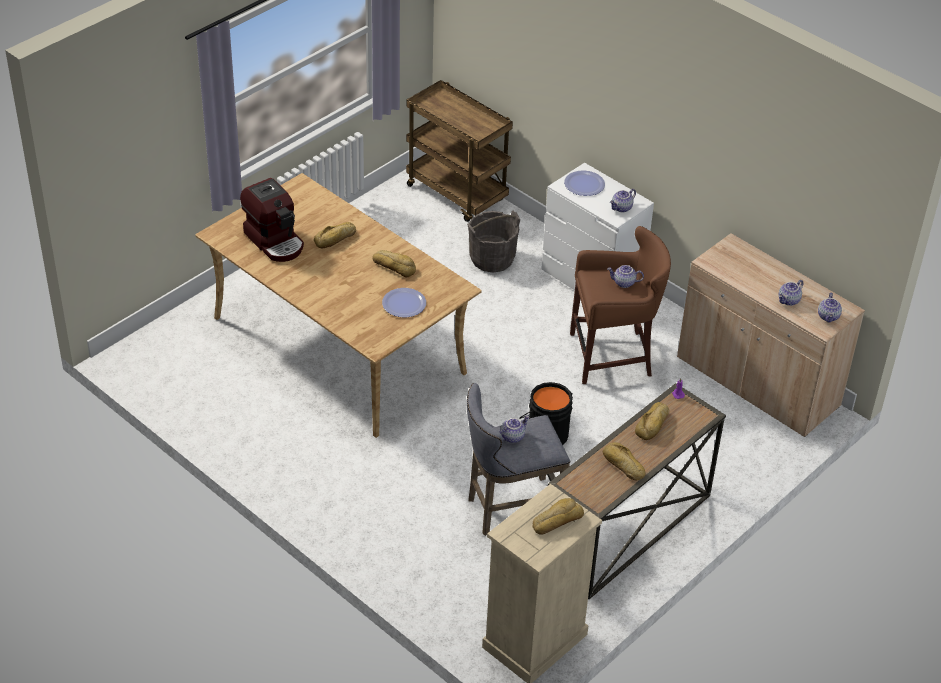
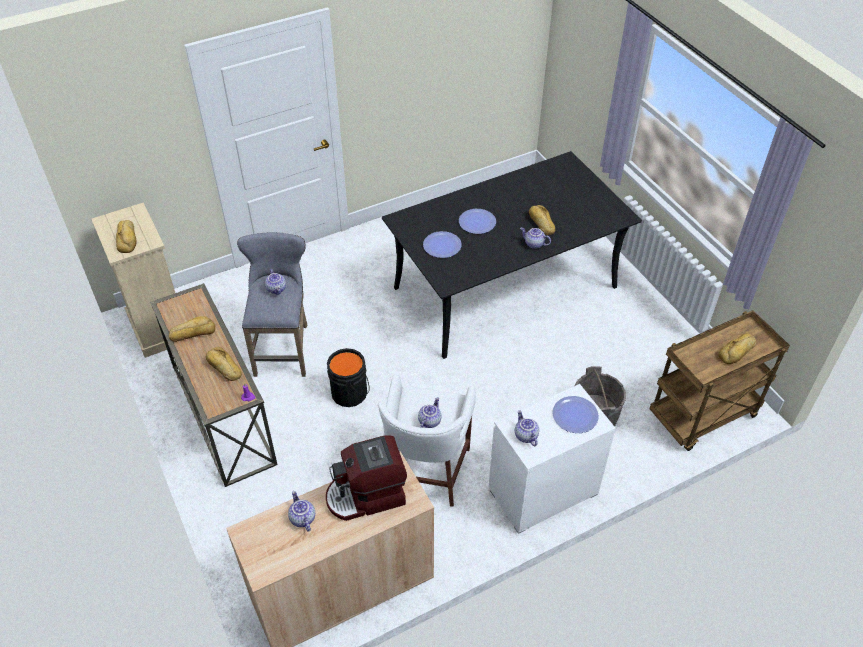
camera: 110 degrees right, 5 degrees up
(275, 241) = (548, 189): coffee machine -> coffee machine (367, 496)
(339, 345) = (505, 288): beige dining table -> black dining table
(354, 285) = (477, 222): none -> plate
(394, 266) = (493, 250): bread -> bread (737, 351)
(613, 356) = (427, 473): brown stool -> white stool
(828, 317) = (260, 547): teapot -> teapot (534, 244)

